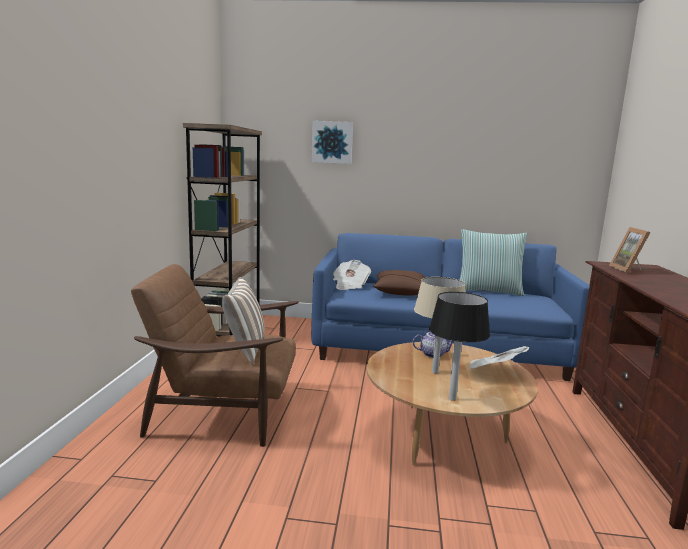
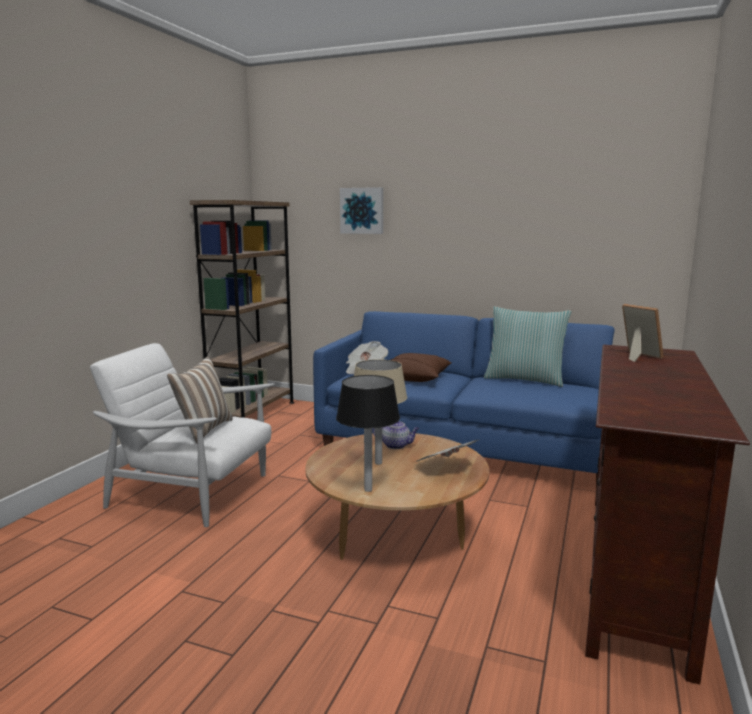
camera: 15 degrees right, 0 degrees up
(224, 411) = (193, 492): brown armchair -> white armchair
(629, 270) = (636, 356): picture frame -> picture frame turned 135 degrees clockwise

